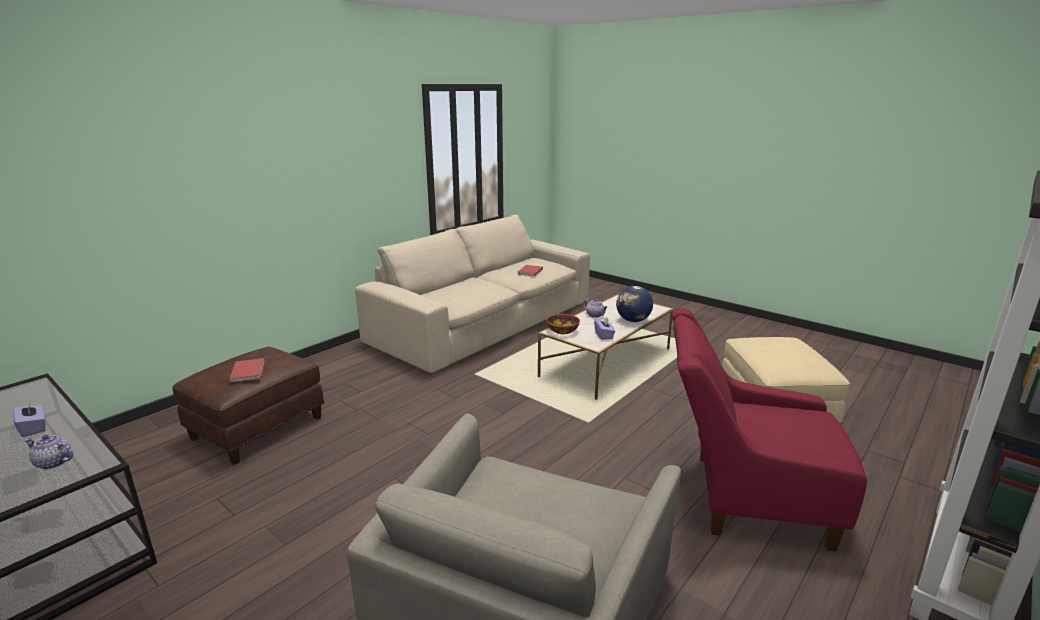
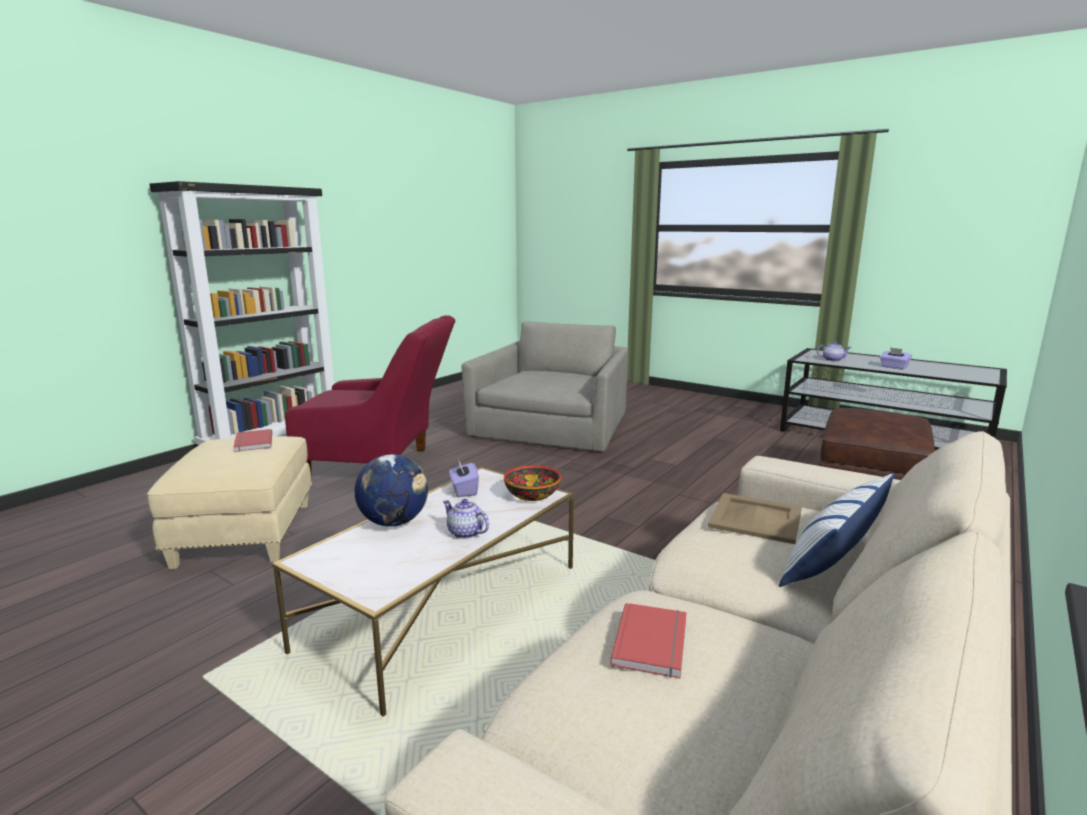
camera: 175 degrees right, 5 degrees down
(249, 371) = (862, 414): red book -> red book (252, 442)
(449, 286) = (833, 559): none -> pillow
(462, 297) = (755, 518): none -> beige tray

